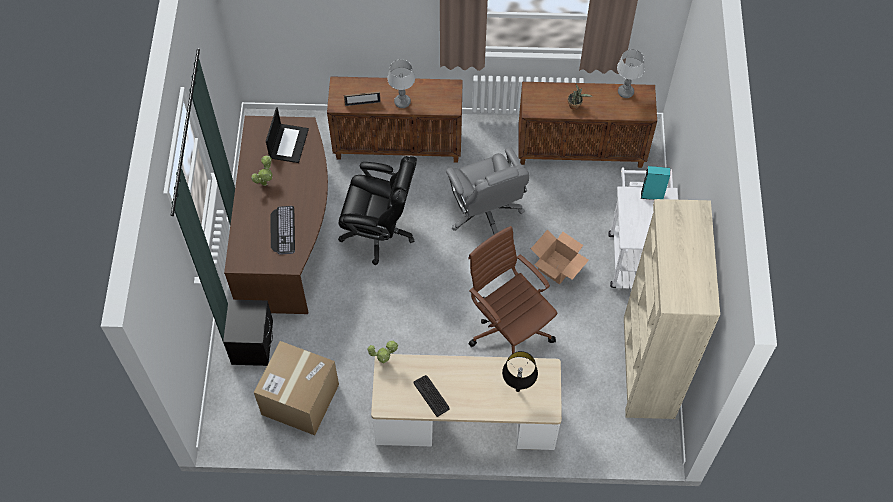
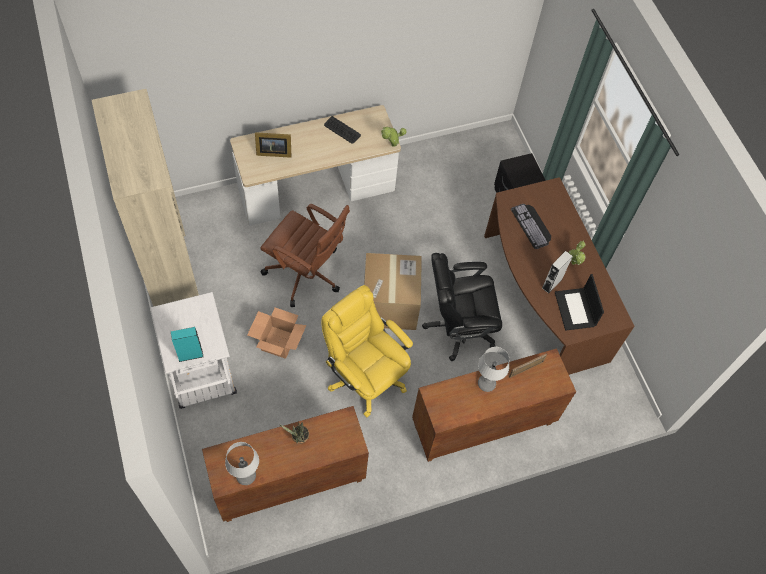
camera: 155 degrees right, 0 degrees up
(296, 171) = (552, 283): none -> grey speaker
(300, 399) = (455, 171): cardboard box -> cardboard box (389, 304)
(485, 213) = (365, 377): grey office chair -> yellow office chair
(517, 390) = (273, 152): black table lamp -> picture frame

